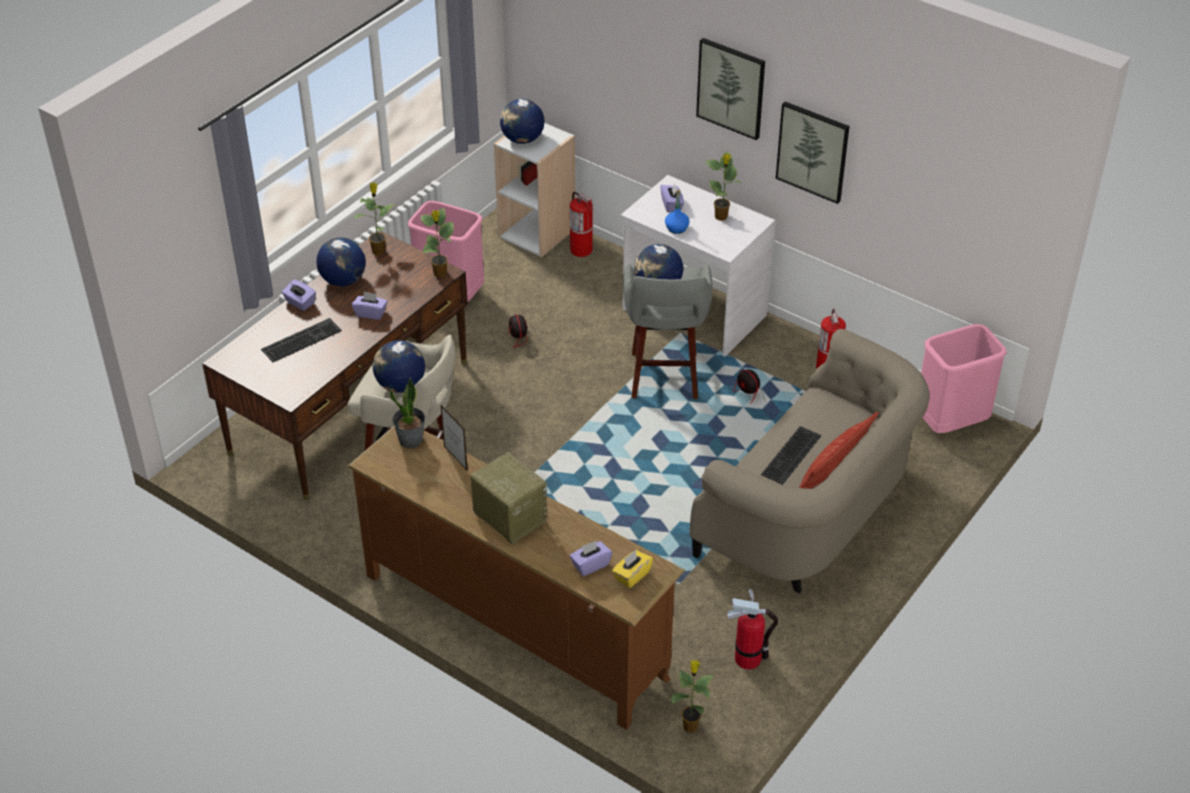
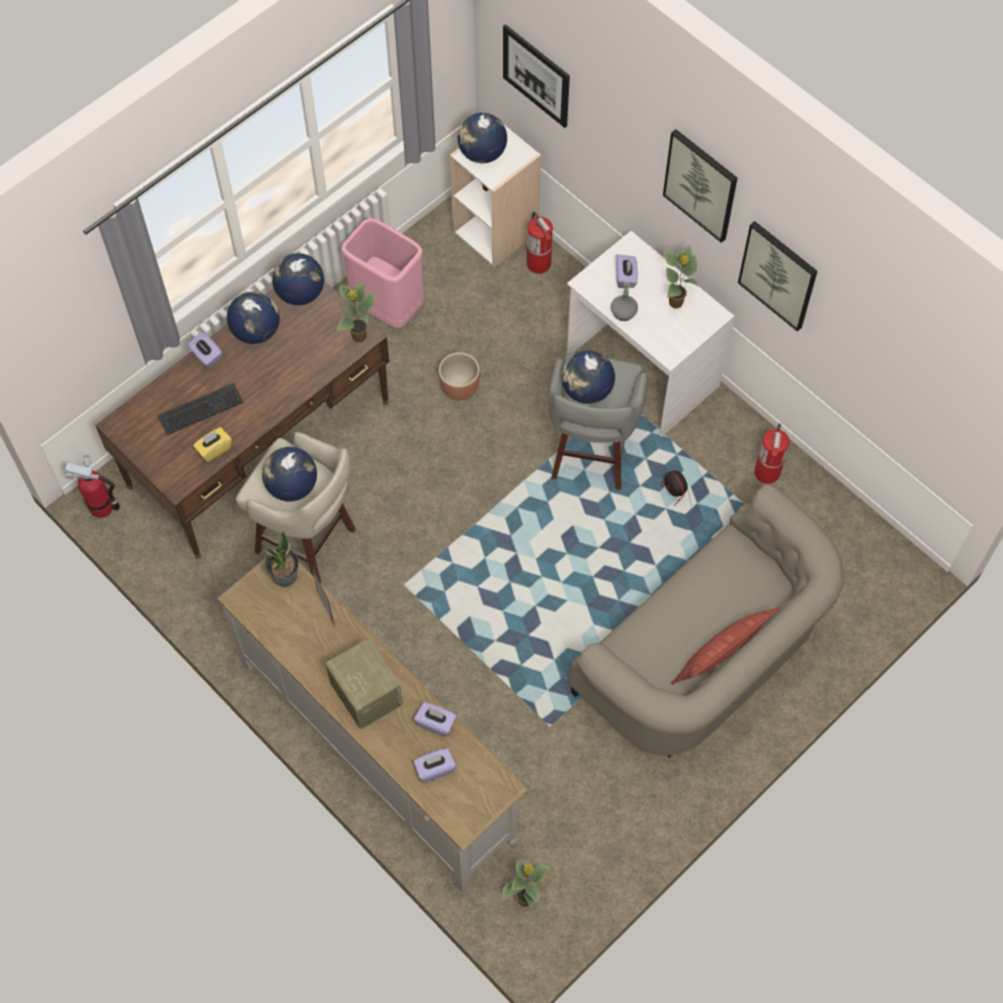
camera: 10 degrees right, 20 degrees up
(371, 313) = (277, 382): purple tissue box -> purple tissue box (436, 723)
(378, 250) = (300, 293): potted plant -> globe
(515, 624) = (378, 748): brown cabinet -> grey cabinet
(530, 344) = (459, 387): fan -> brown planter
(566, 49) = (536, 75): none -> picture
(632, 575) = (473, 789): yellow tissue box -> yellow tissue box (214, 449)
(676, 228) = (623, 312): blue bottle -> grey bottle
(748, 658) = (599, 828): fire extinguisher -> fire extinguisher (101, 506)
(792, 456) = (686, 623): keyboard -> none
(951, 424) = (881, 565): pink trash can -> none

